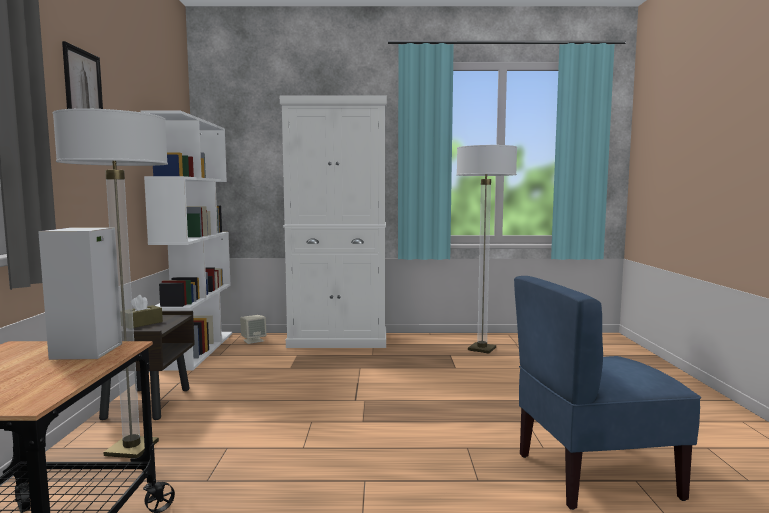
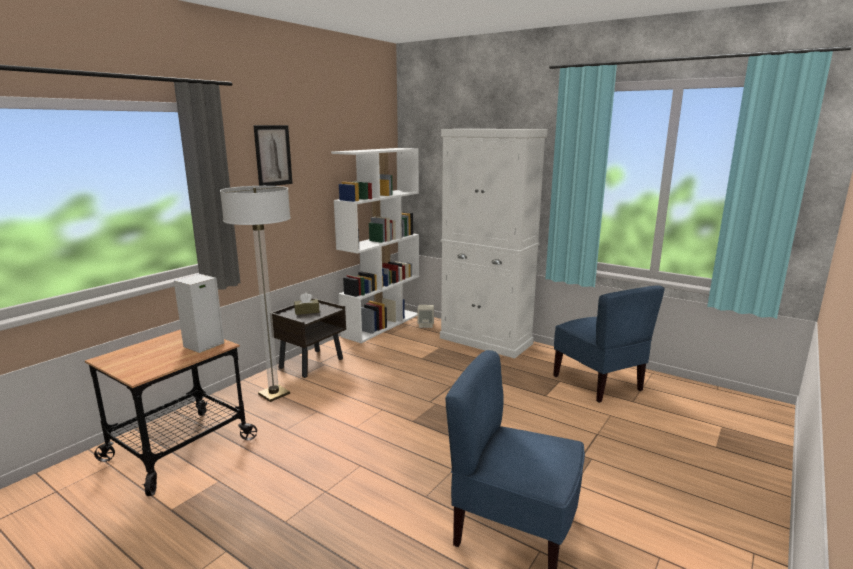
camera: 35 degrees right, 10 degrees up
(482, 349) = (598, 383): floor lamp -> blue chair

